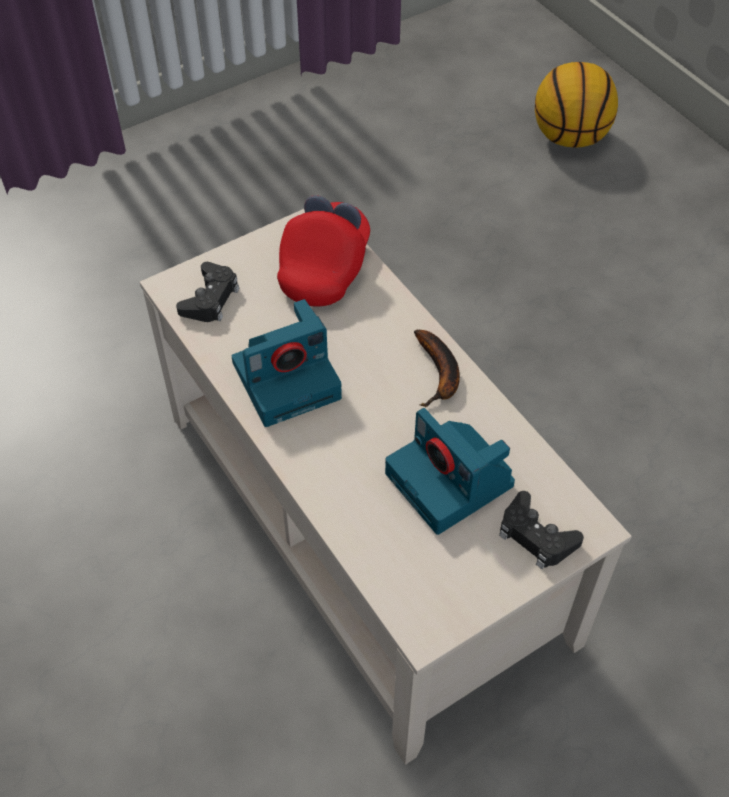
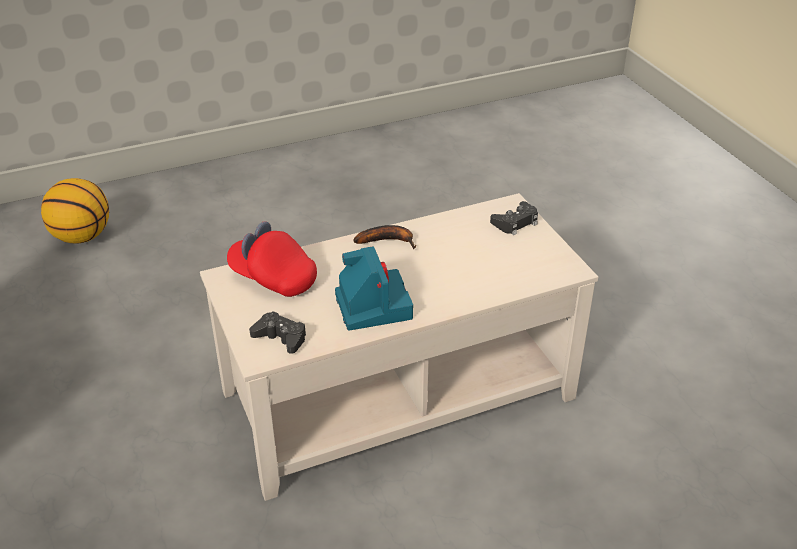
camera: 80 degrees left, 15 degrees down
(452, 481) = (472, 247): camera -> none

